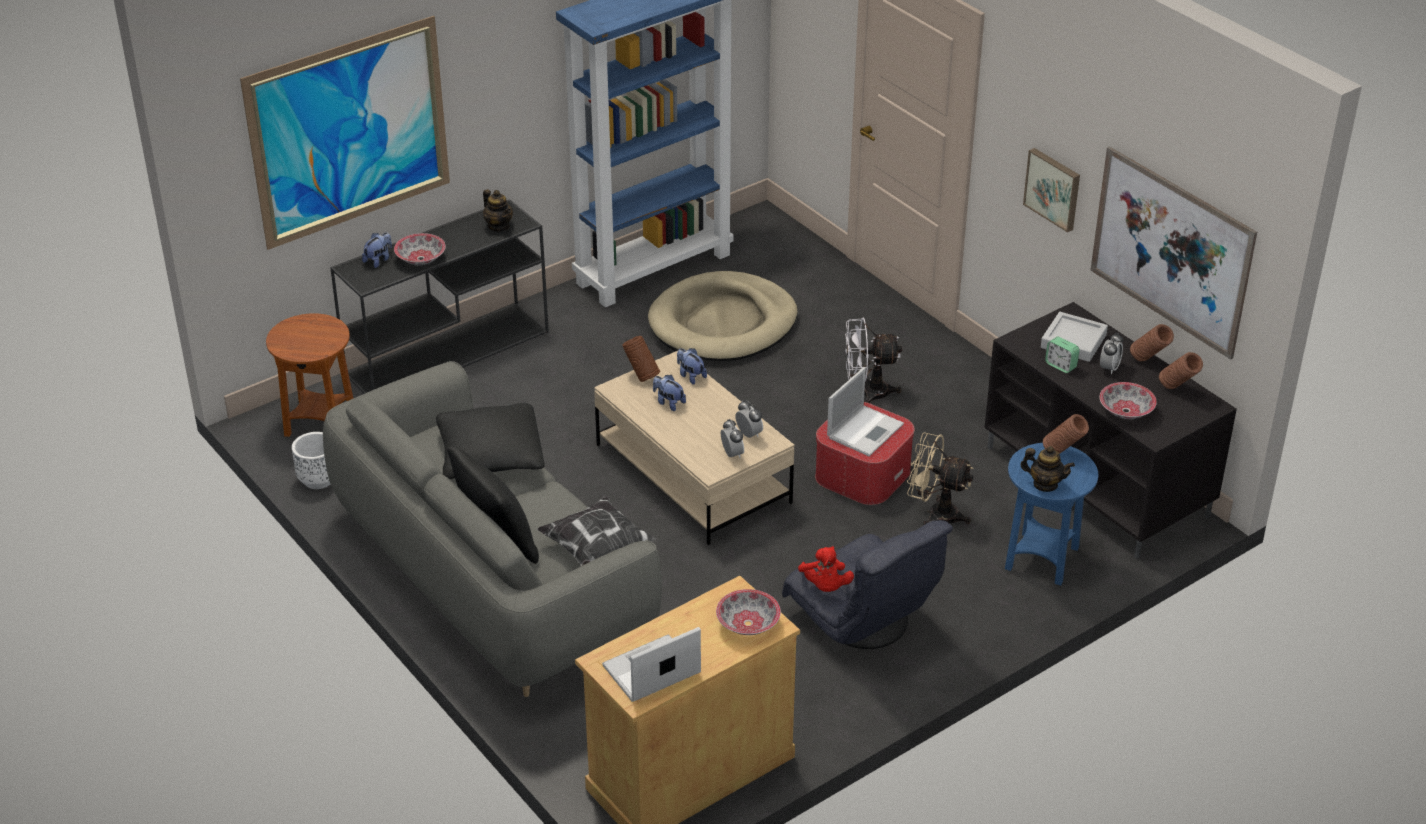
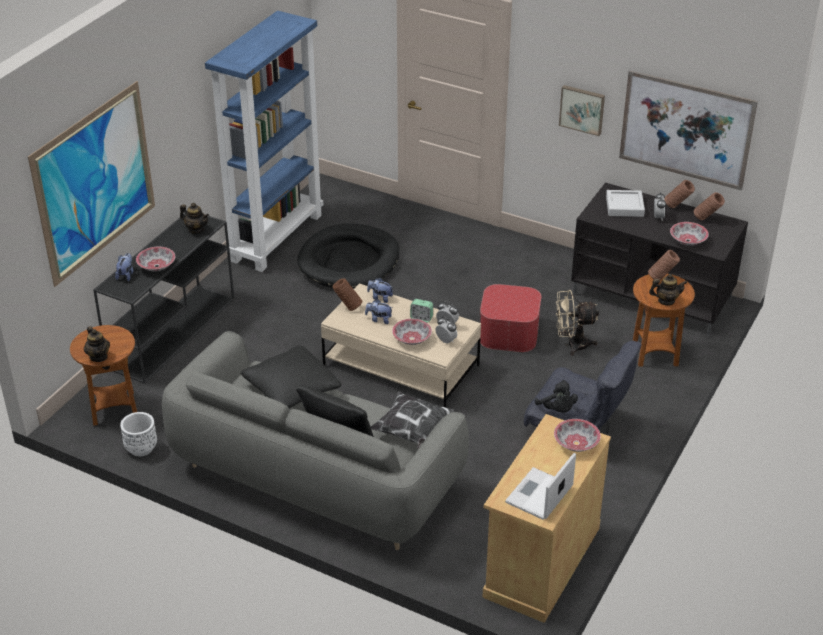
camera: 25 degrees left, 0 degrees up
(293, 350) = (98, 356): none -> teapot
(691, 439) = (412, 339): none -> bowl
(723, 323) = (349, 261): beige dog bed -> black dog bed
(825, 586) = (557, 409): red plush toy -> black plush toy
(865, 430) = (510, 302): laptop -> none
(867, 392) = (474, 280): white fan -> none
(1041, 559) = (654, 353): blue side table -> brown side table
(1060, 365) = (629, 223): alarm clock -> alarm clock (421, 318)

